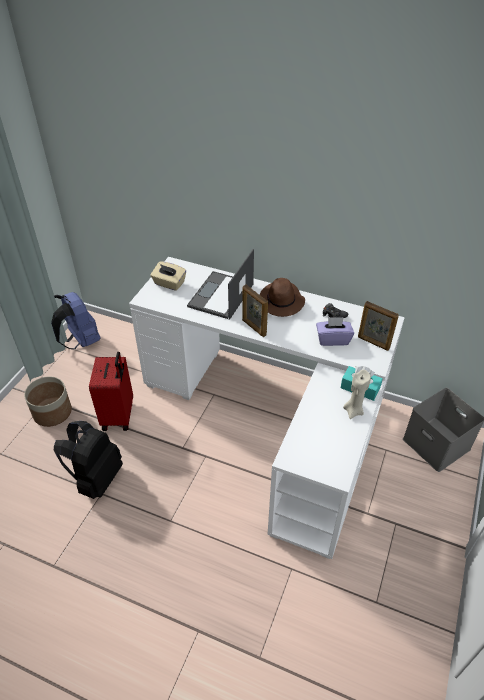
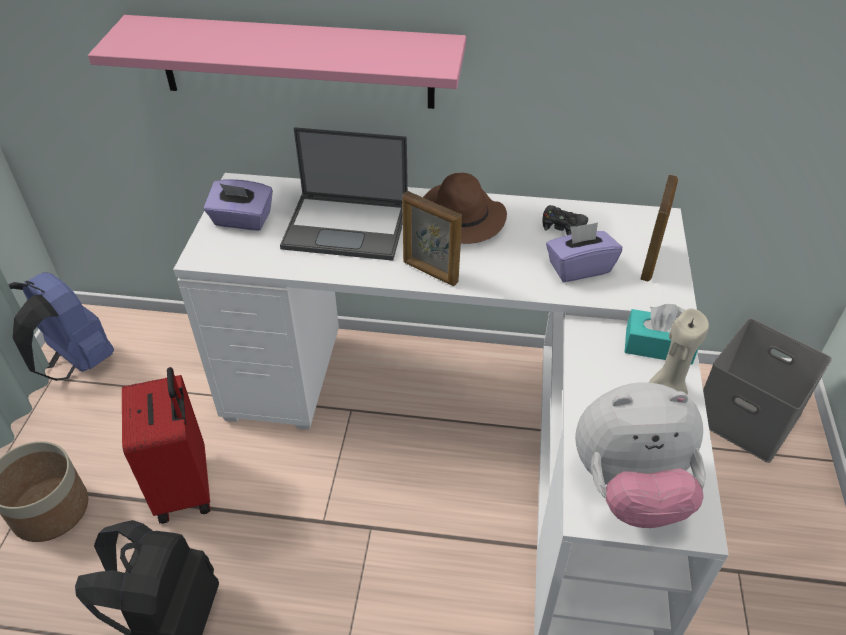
camera: 15 degrees left, 0 degrees up
(169, 284) = (242, 220): beige tissue box -> purple tissue box
(208, 208) = (296, 62): none -> pink shelf
(221, 296) = (348, 226): laptop -> laptop turned 90 degrees counterclockwise
(313, 452) = (630, 488): none -> plush toy
(373, 343) = (650, 261): picture frame -> picture frame turned 90 degrees counterclockwise

